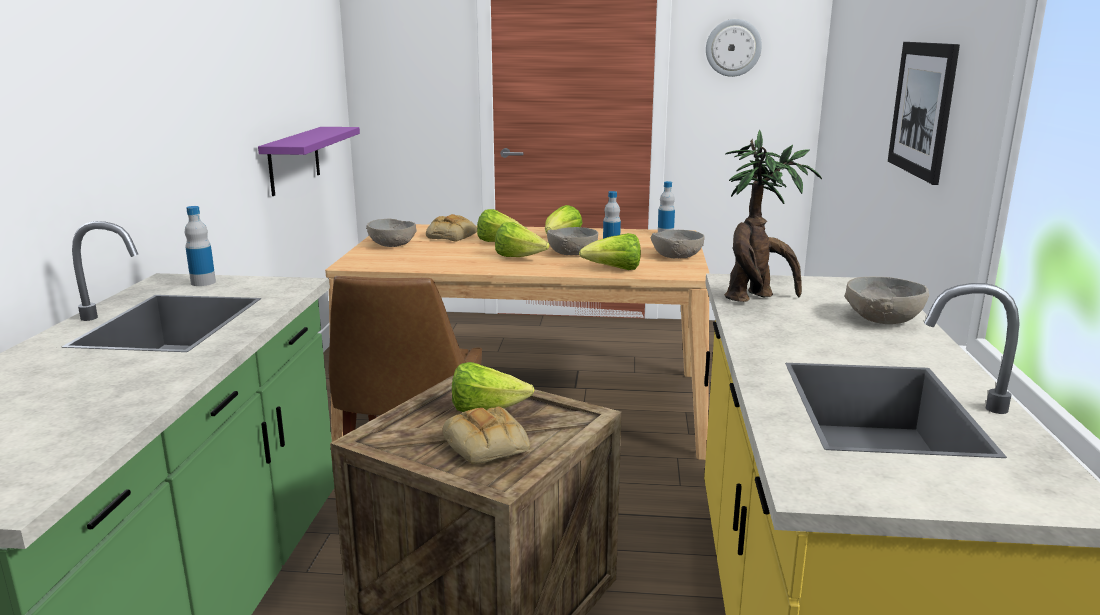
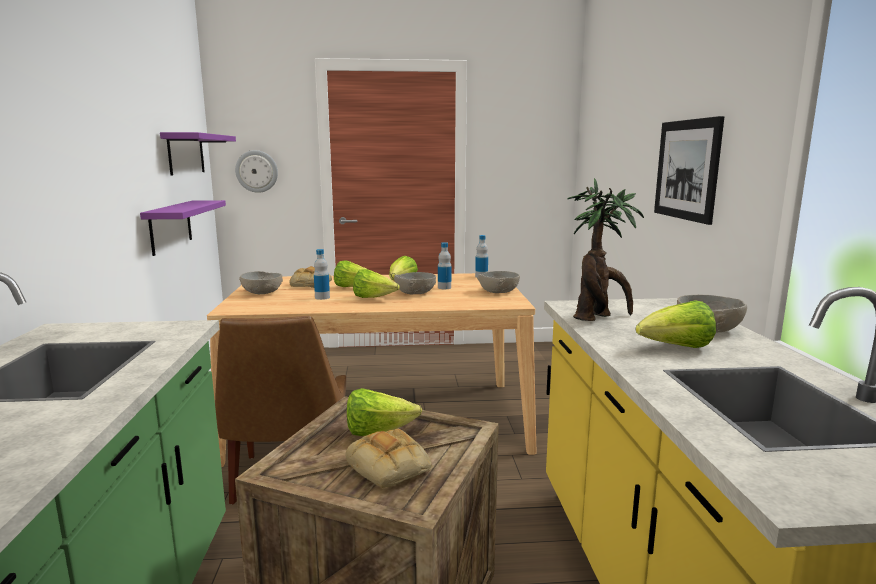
camera: 10 degrees left, 5 degrees down
(203, 282) = (94, 329): bottle -> bottle (322, 297)
(314, 69) = (186, 154): none -> purple shelf
(614, 270) = (455, 303): lettuce -> lettuce (676, 348)
(733, 48) = (512, 140): wall clock -> wall clock (257, 171)

